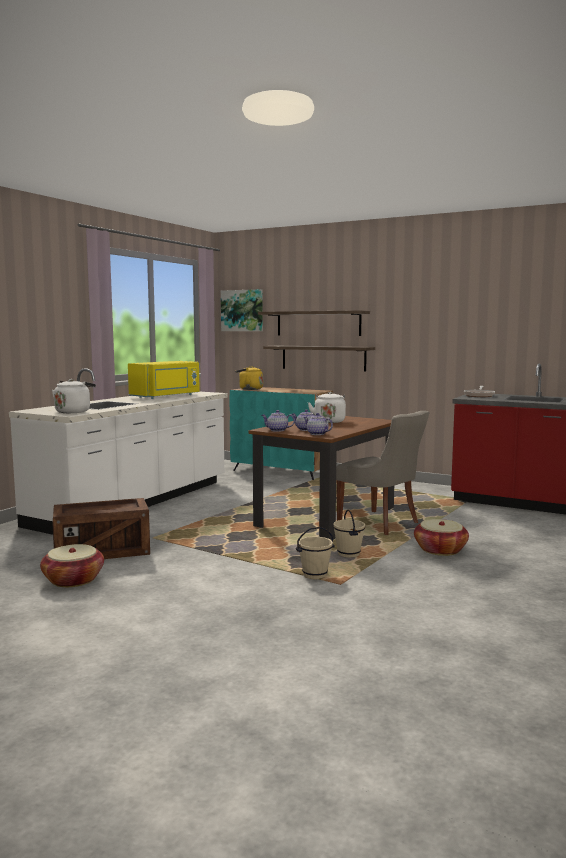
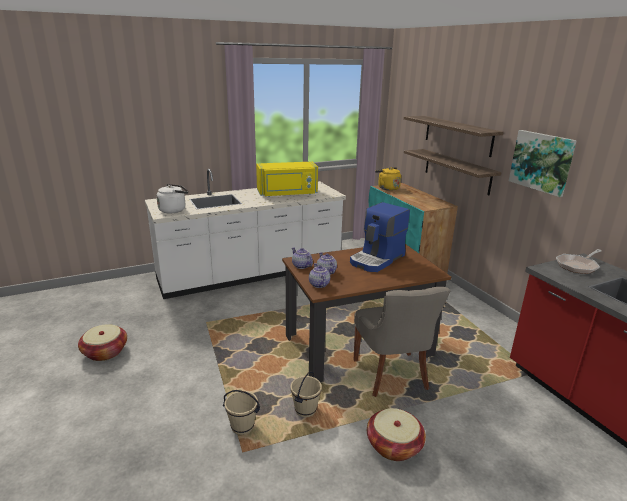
camera: 35 degrees right, 15 degrees up
(102, 552) = (159, 327): crate -> none
(242, 310) = (404, 109): picture -> picture (541, 162)
(329, 421) = (377, 259): white kettle -> coffee machine

